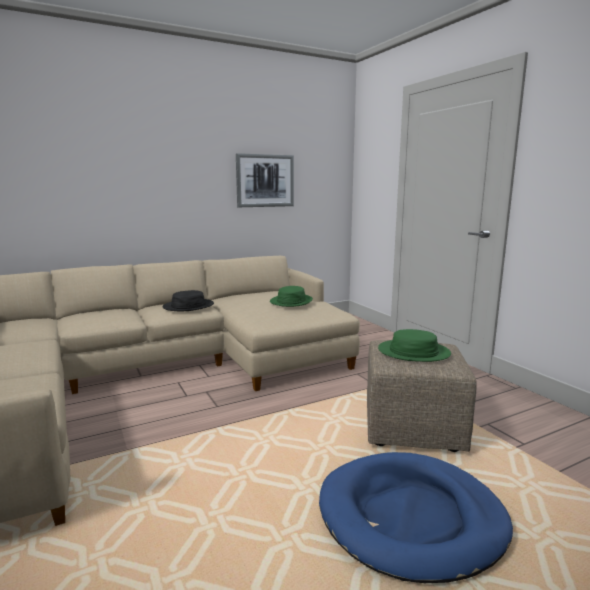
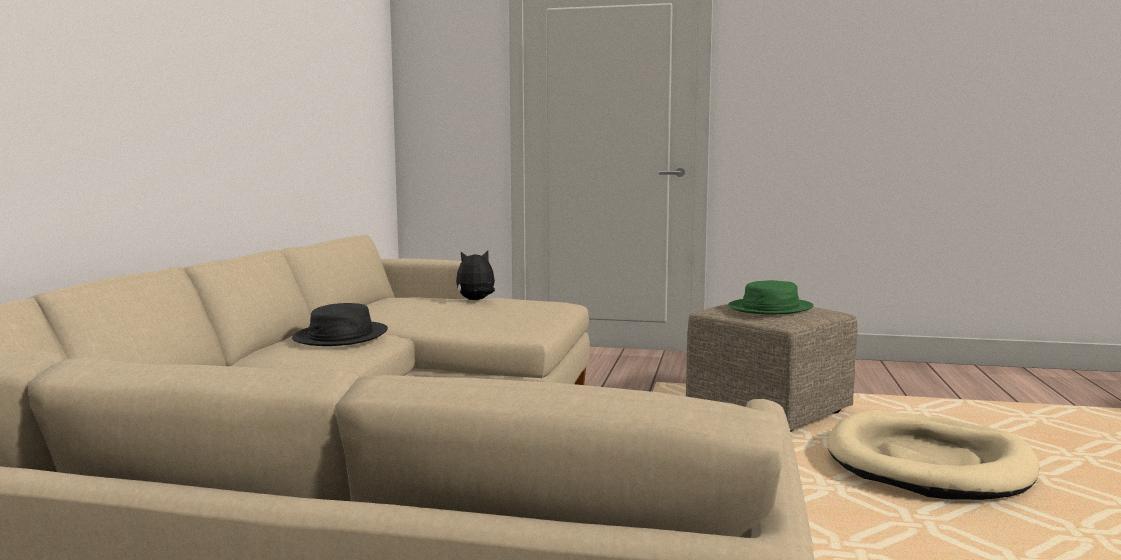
camera: 50 degrees left, 5 degrees down
(265, 180) = (310, 94): picture -> none
(291, 301) = (476, 300): green hat -> plush toy
(411, 518) = (928, 463): blue dog bed -> beige dog bed

